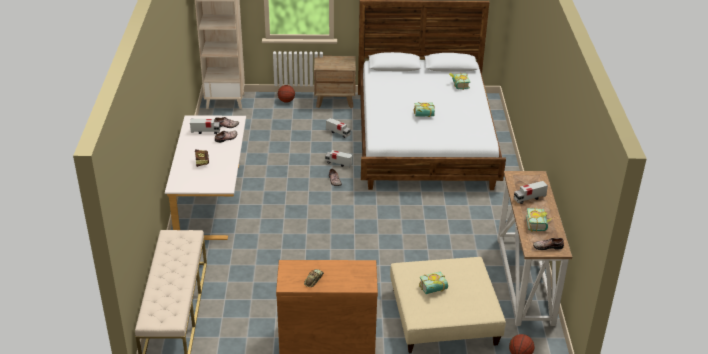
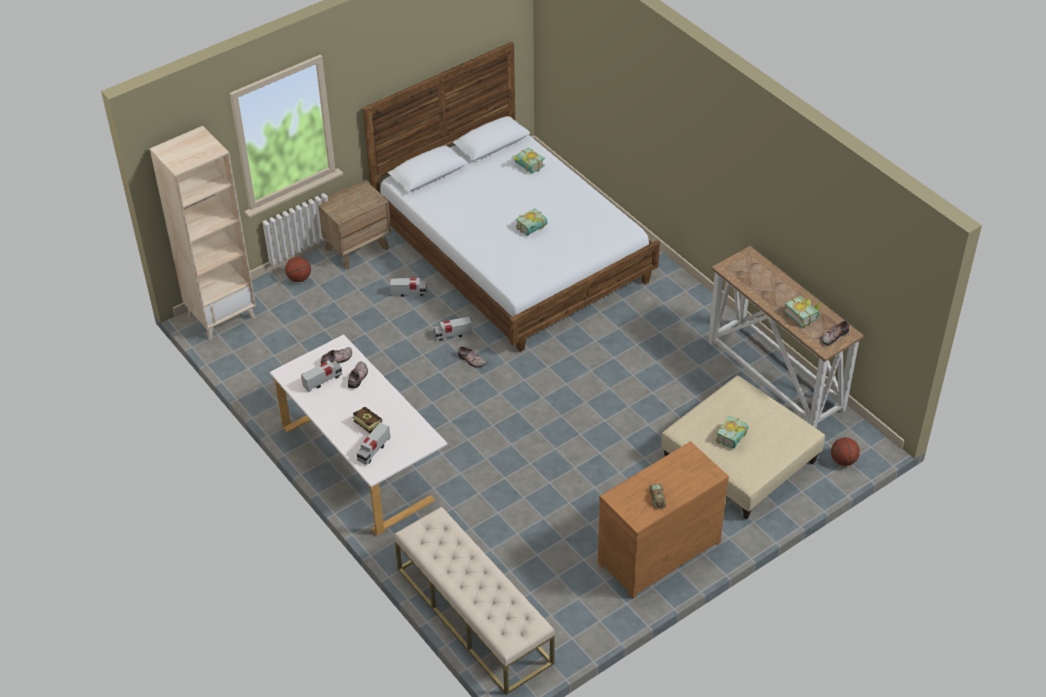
camera: 35 degrees left, 10 degrees up
(529, 198) = (766, 288): toy truck -> toy truck (374, 450)

